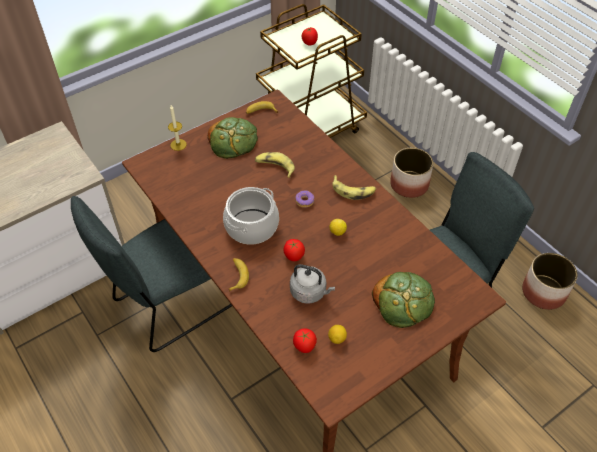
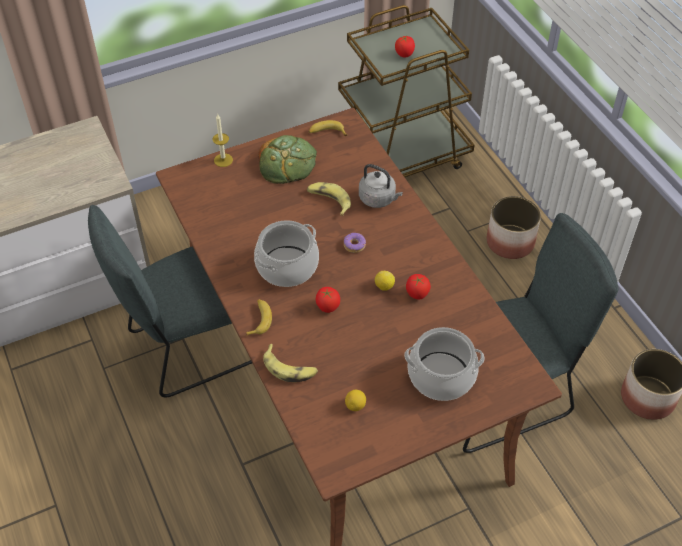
camera: 10 degrees right, 0 degrees up
(304, 346) = (316, 408): tomato -> tomato (417, 294)
(310, 292) = (336, 350): grey kettle -> grey kettle (378, 199)
(353, 191) = (414, 240): banana -> banana (290, 368)
(403, 301) = (441, 375): bread -> cooking pot

